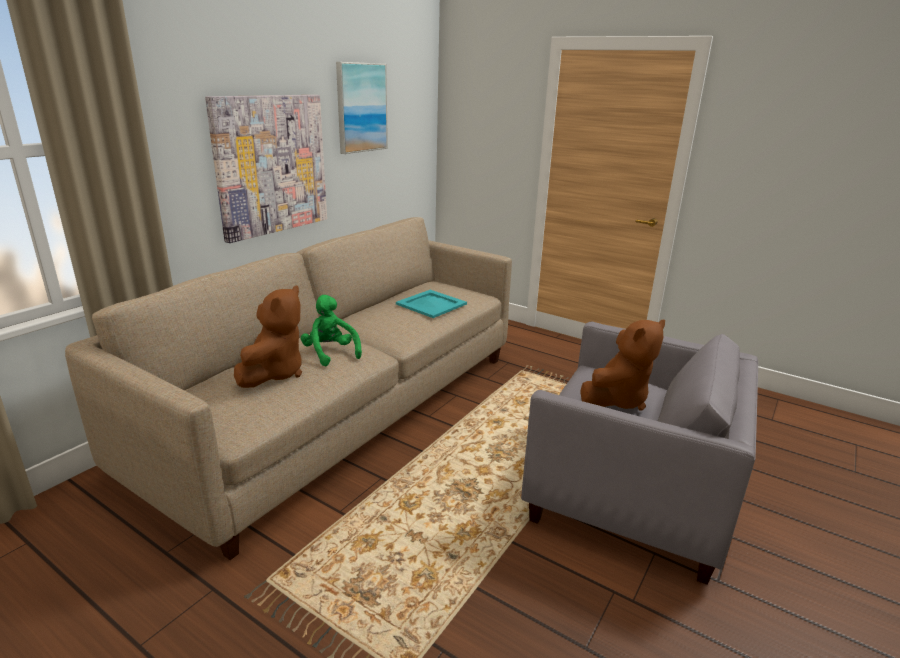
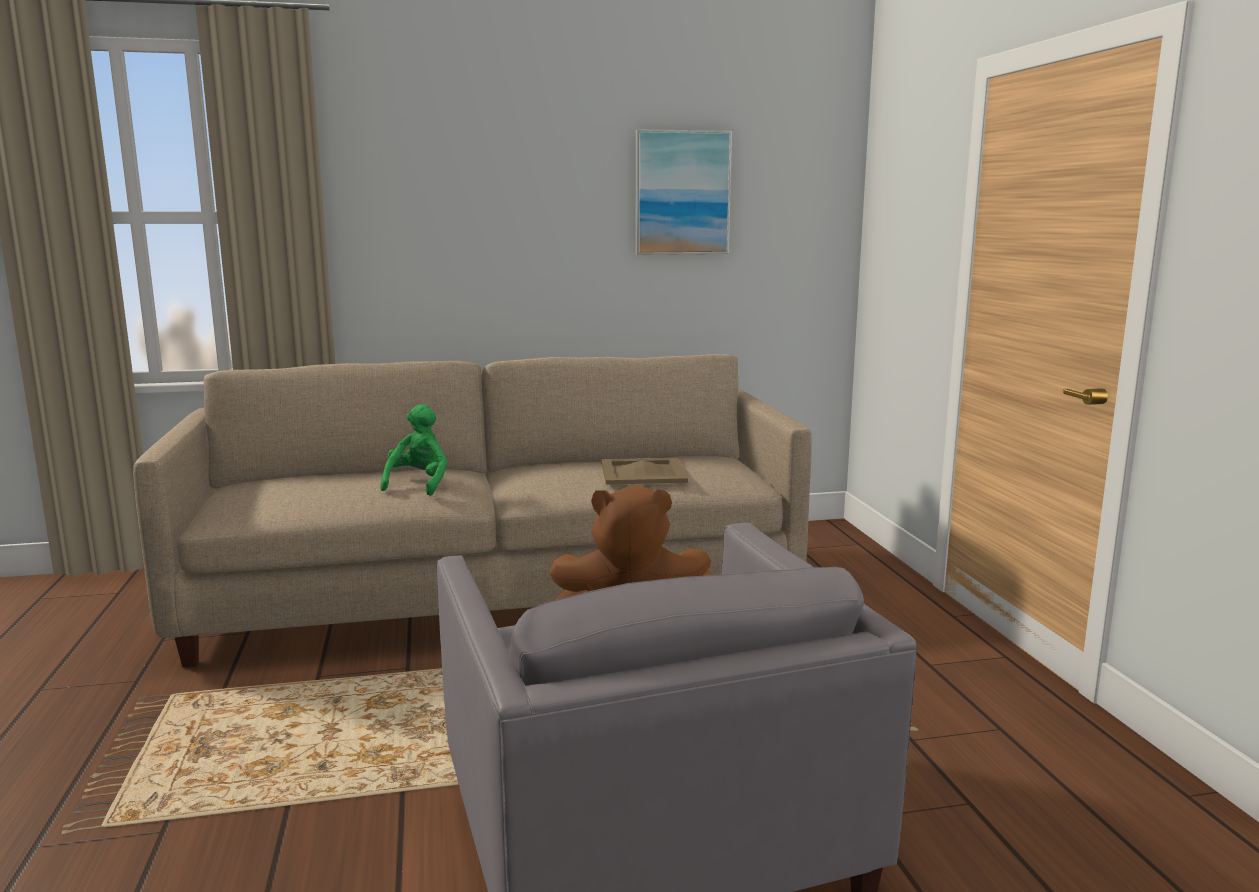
camera: 45 degrees right, 10 degrees down
(271, 165) = (511, 259): picture -> none
(274, 373) = (336, 485): brown plush toy -> none
(432, 304) = (643, 472): turquoise tray -> beige tray

